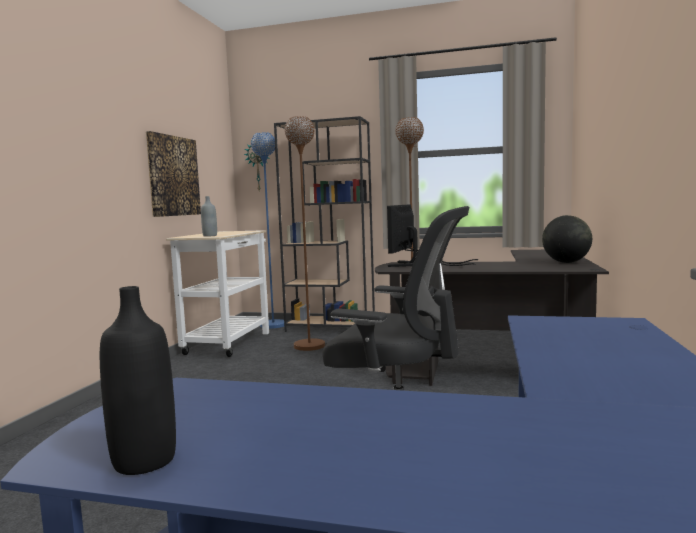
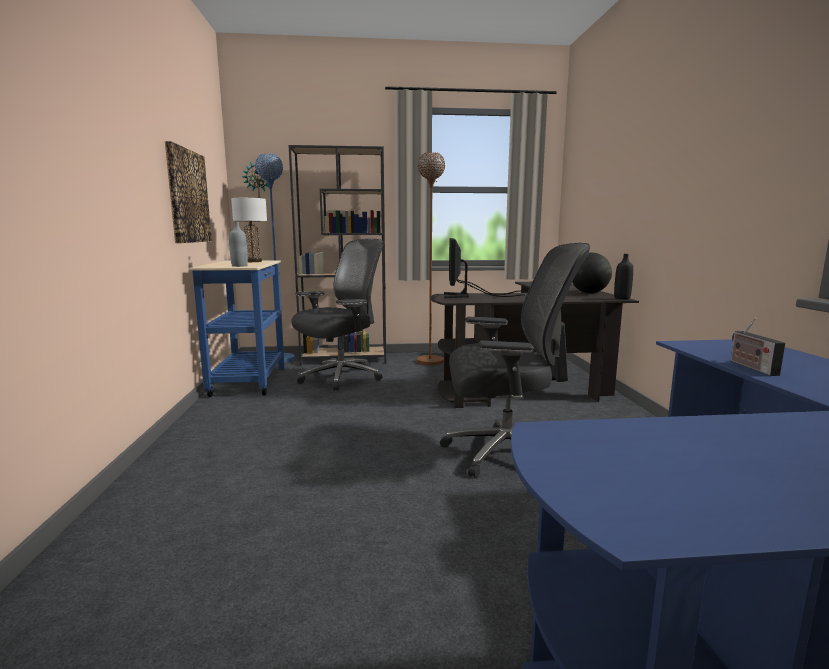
camera: 20 degrees left, 5 degrees up
(144, 460) = (708, 511): black bottle -> black bottle (622, 298)
(228, 343) = (249, 381): white cart -> blue cart
(237, 232) = (253, 261): none -> table lamp
(309, 346) = (340, 378): brown floor lamp -> office chair
(544, 347) = (750, 367): none -> radio

